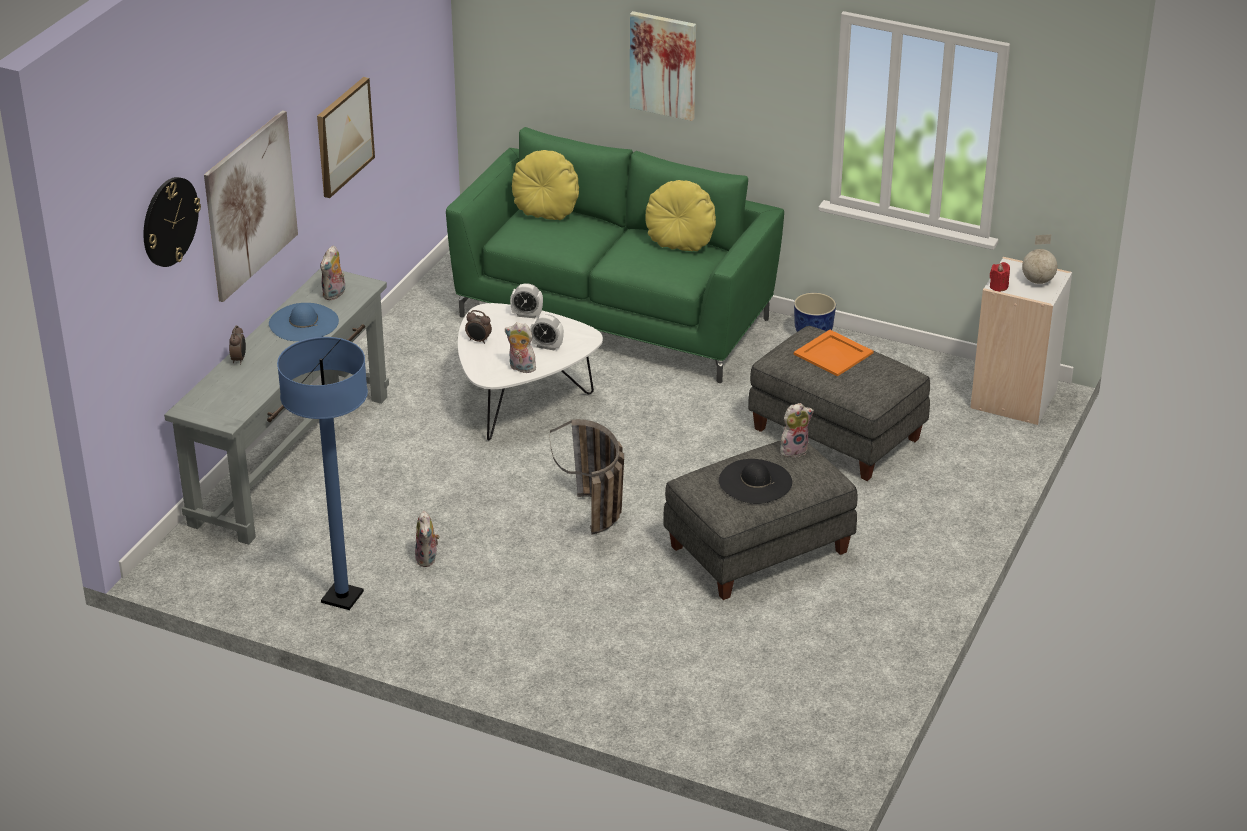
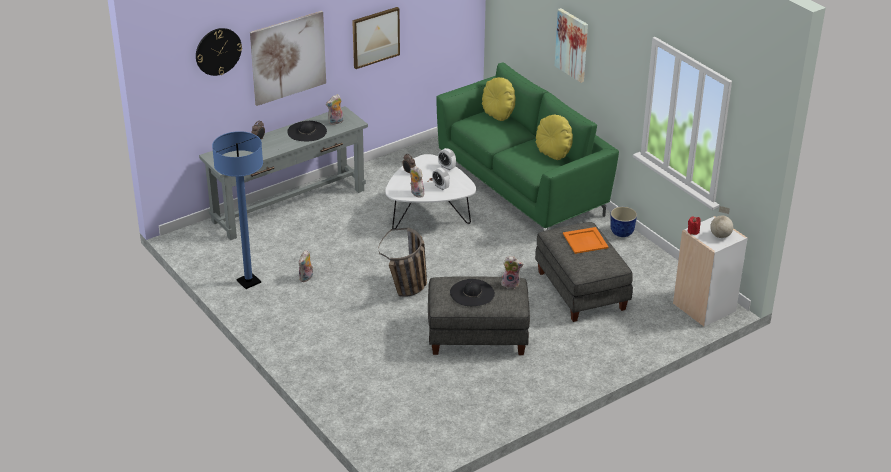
camera: 30 degrees right, 0 degrees up
(303, 322) = (307, 131): blue hat -> black hat

